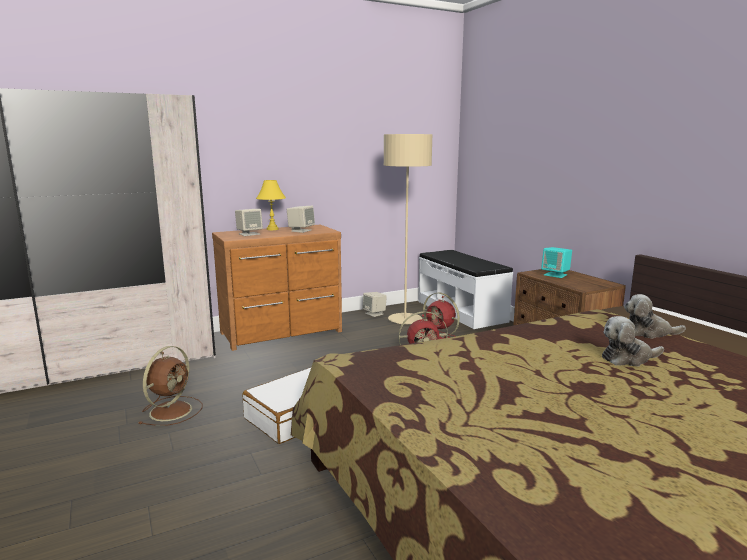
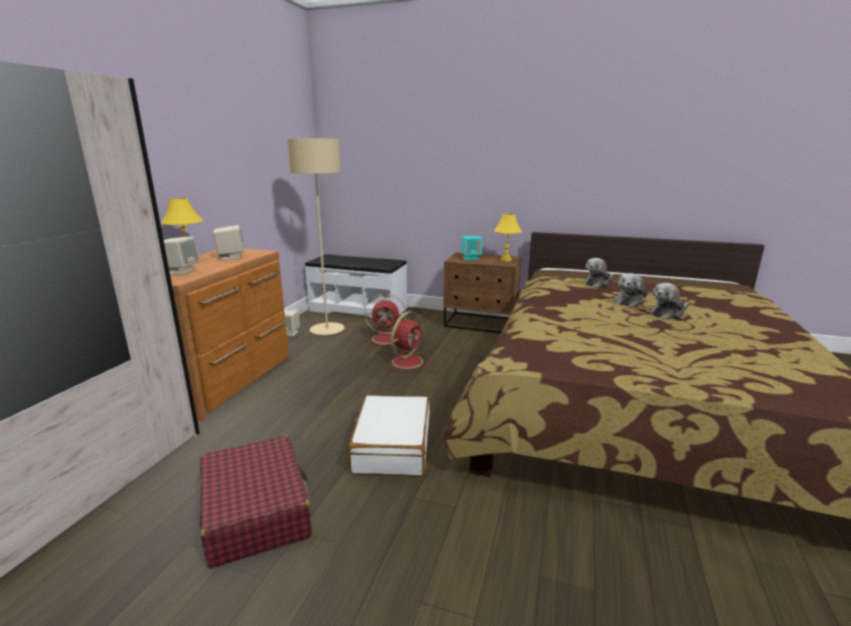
camera: 45 degrees left, 5 degrees up
(172, 410) = (256, 511): brown fan -> red suitcase
(592, 284) = (506, 260): none -> yellow table lamp
(639, 385) = (668, 314): none -> plush toy

